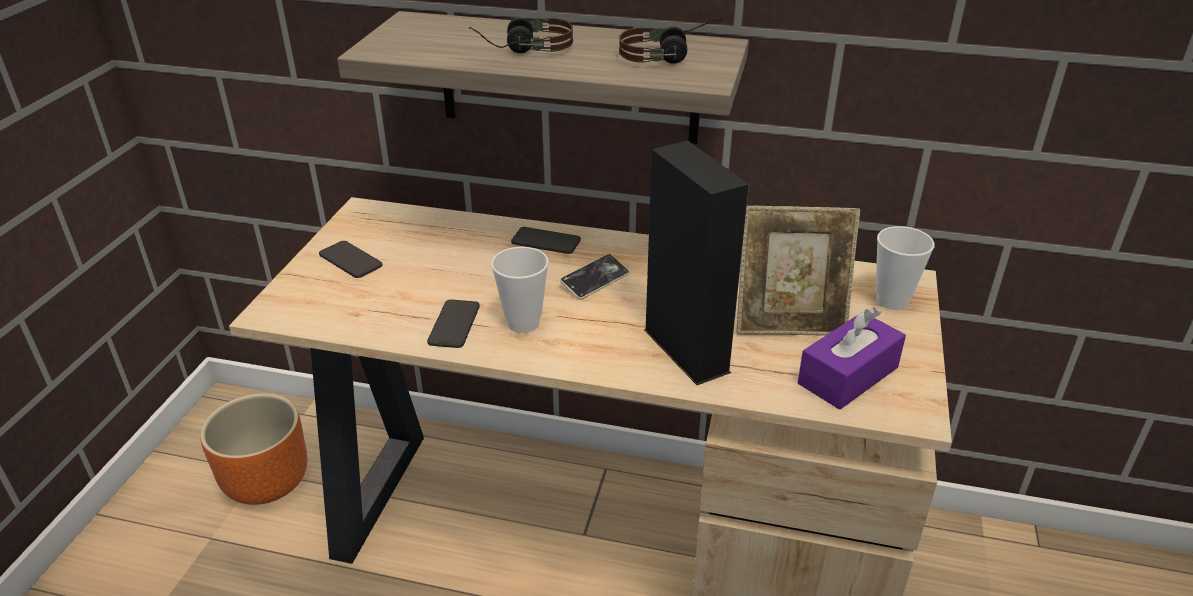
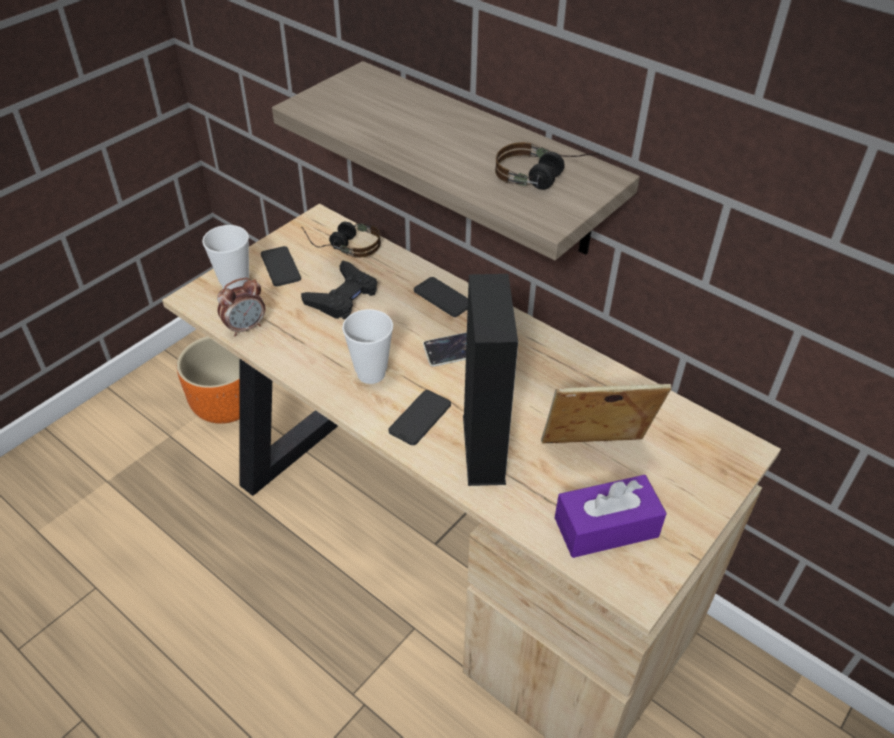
camera: 25 degrees right, 10 degrees up
(352, 323) = (245, 327): none -> alarm clock
(441, 267) = (343, 297): none -> black game controller
(454, 324) = (318, 355): phone -> phone (420, 418)
(522, 49) = (424, 136): headphones -> headphones (343, 245)
(789, 323) = (593, 454): picture frame -> picture frame turned 150 degrees clockwise
(892, 301) = (709, 466): cup -> cup (235, 285)

